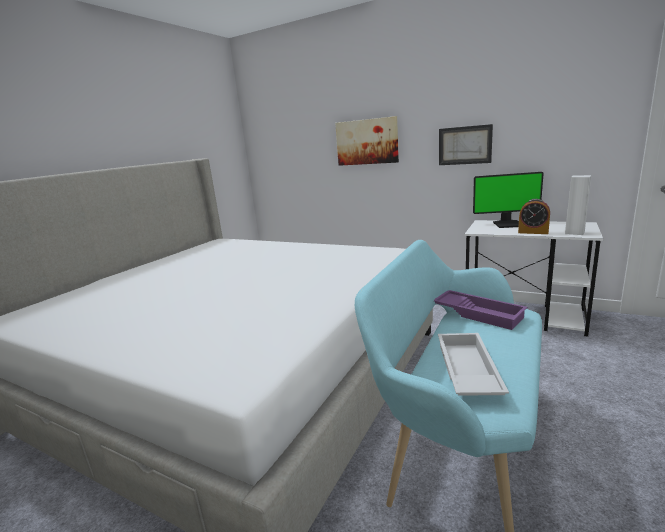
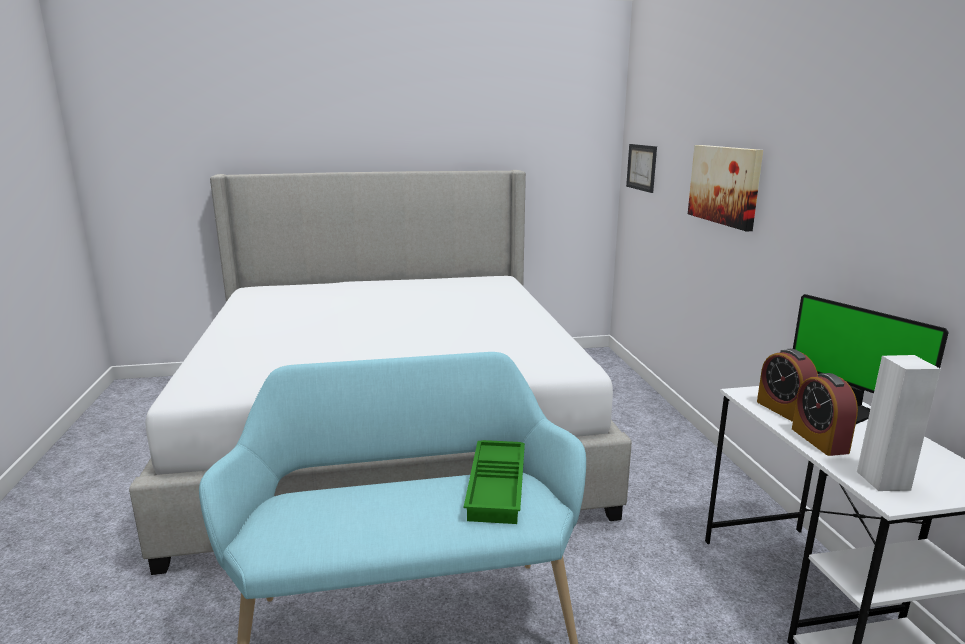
camera: 50 degrees right, 0 degrees up
(464, 145) = (838, 229): picture -> picture (641, 167)
(466, 371) = (333, 510): white tray -> none
(479, 313) = (498, 487): purple tray -> green tray
(499, 230) = (783, 410): none -> alarm clock

